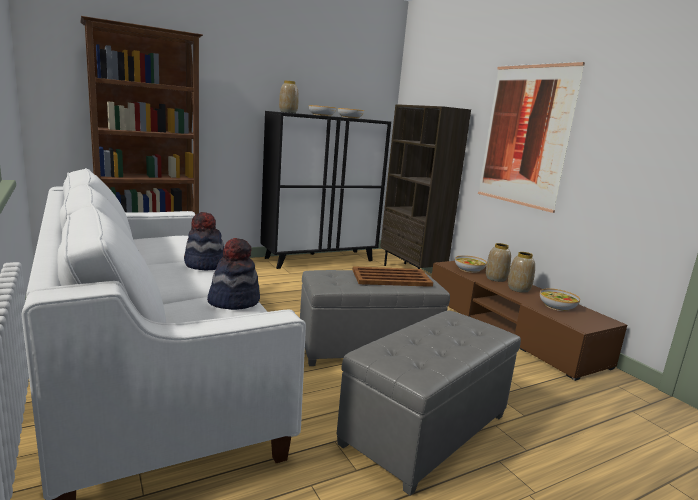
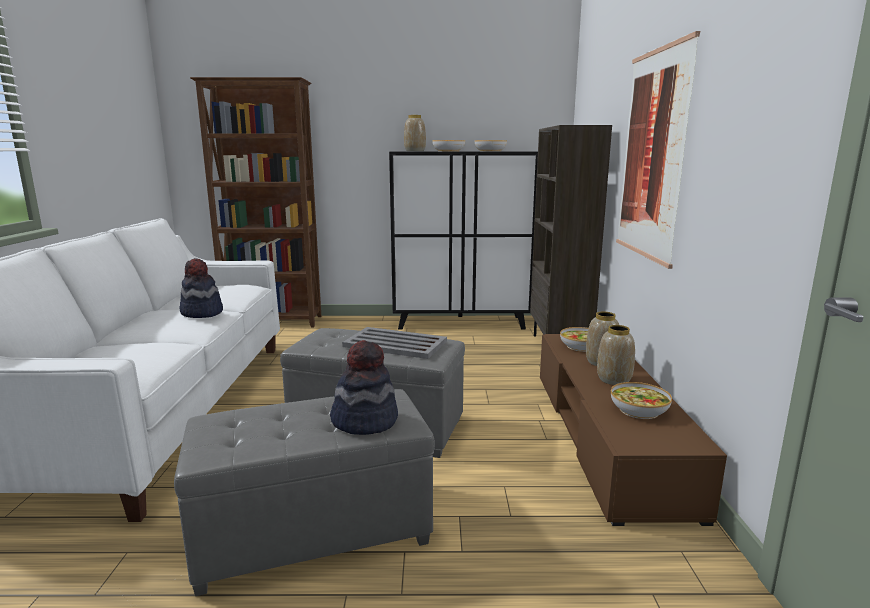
camera: 30 degrees right, 0 degrees up
(234, 301) = (154, 348): hat -> hat (365, 421)
(390, 278) = (394, 344): brown tray -> grey tray

